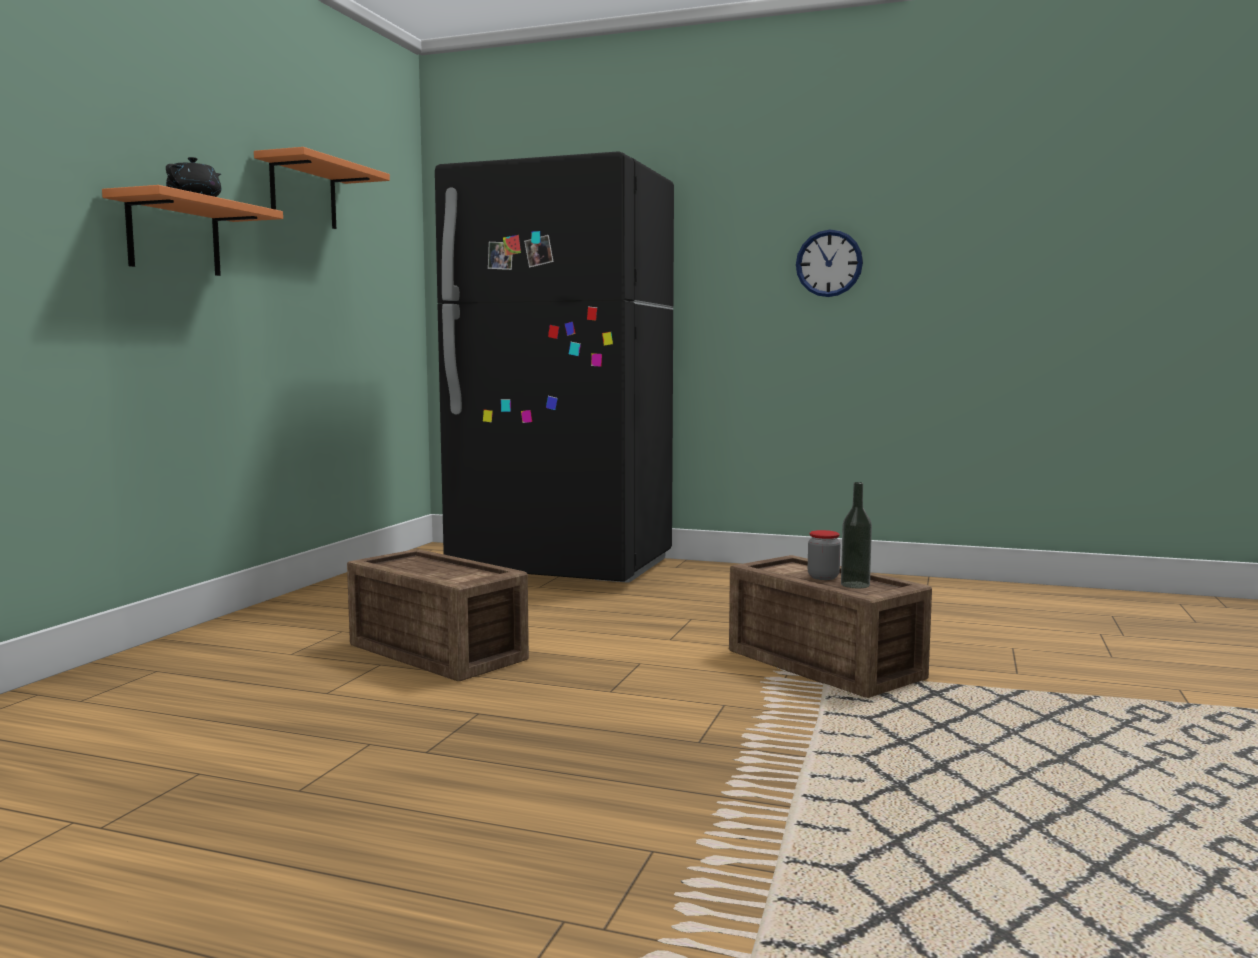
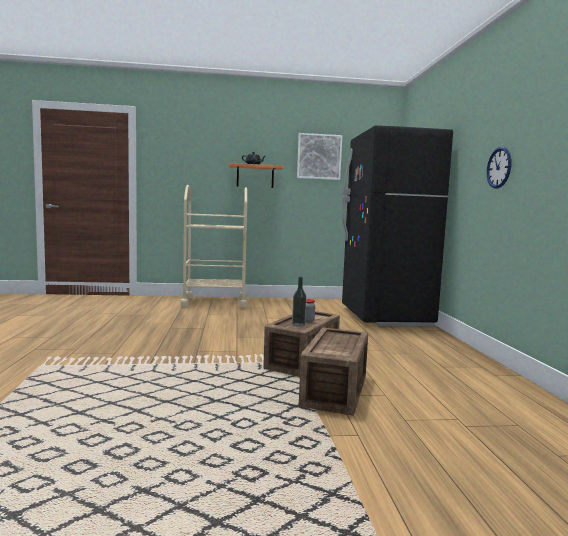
camera: 65 degrees right, 0 degrees up
(178, 668) = (215, 302): none -> beige cart
(303, 193) = (319, 156): orange shelf -> picture
(437, 651) = (255, 317): crate -> crate (336, 390)

